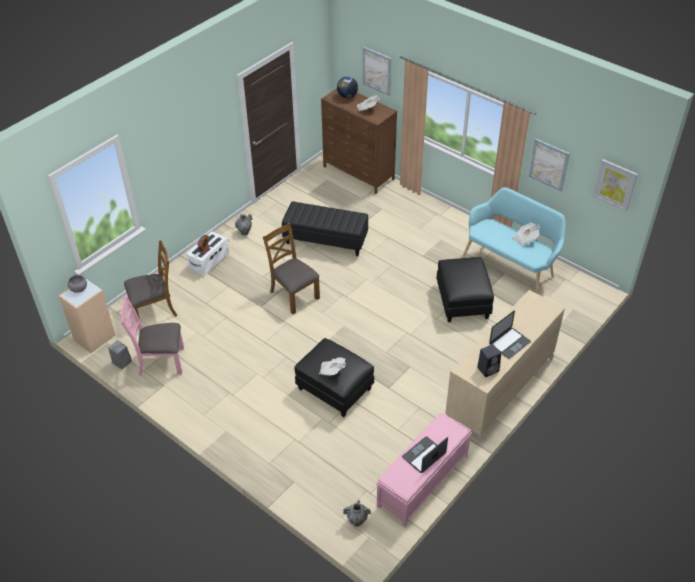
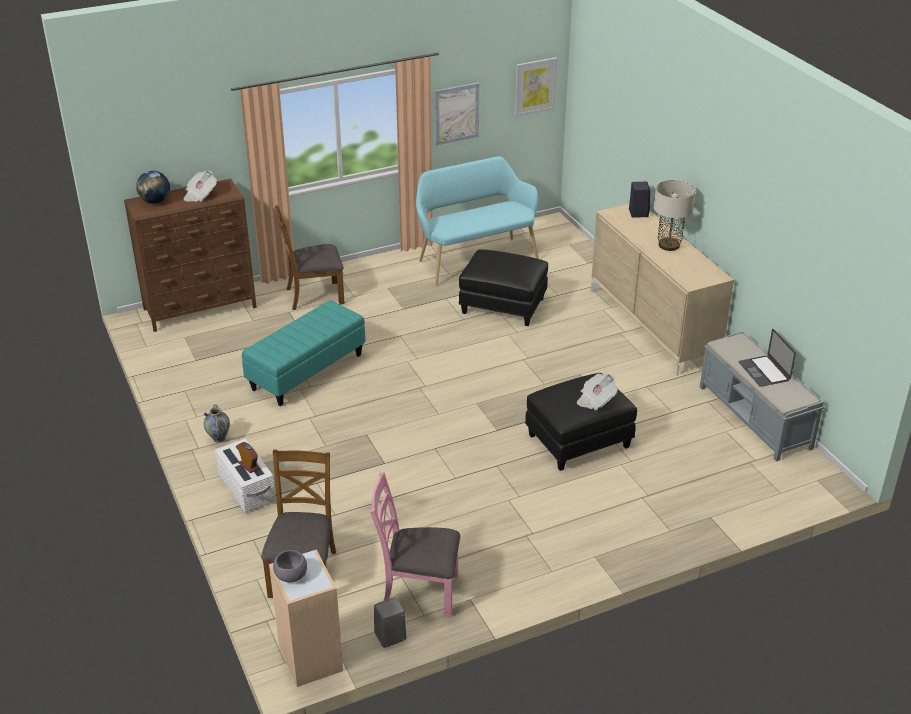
camera: 65 degrees left, 10 degrees down
(160, 361) = (418, 591): pink chair -> pink chair turned 75 degrees clockwise
(293, 295) = (386, 428): brown chair -> brown chair (314, 295)
(326, 241) = (306, 372): black ottoman -> turquoise ottoman
(357, 522) = (792, 482): vase -> none
(377, 71) = (184, 139): picture -> none
(422, 481) = (755, 417): pink bench -> grey bench
(488, 369) = (699, 268): black speaker -> black speaker (638, 213)
(509, 343) = (669, 245): laptop -> table lamp
(525, 239) = (484, 208): newspaper -> none

